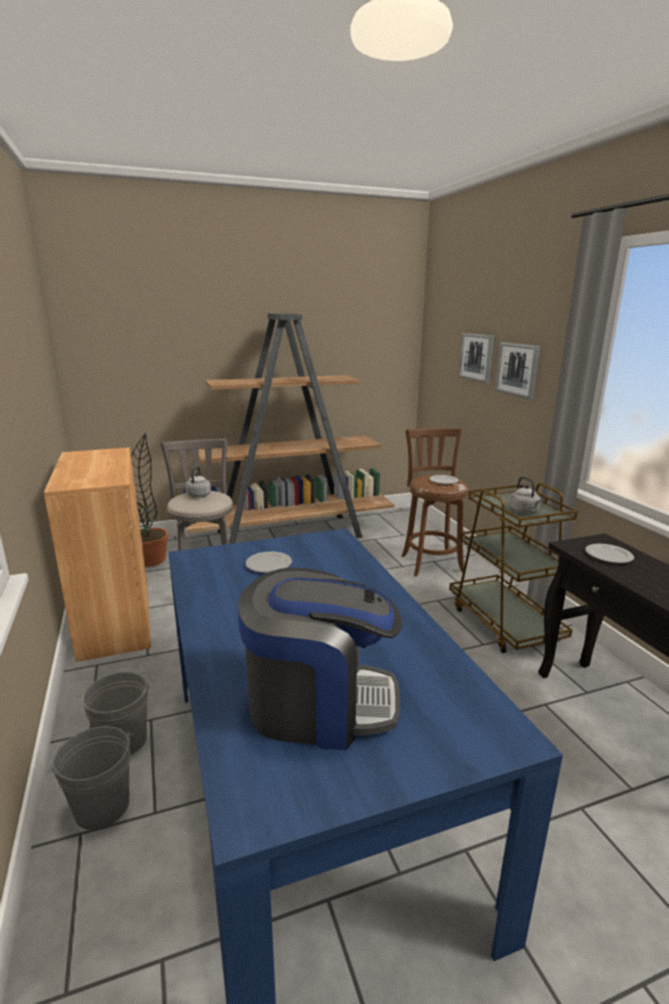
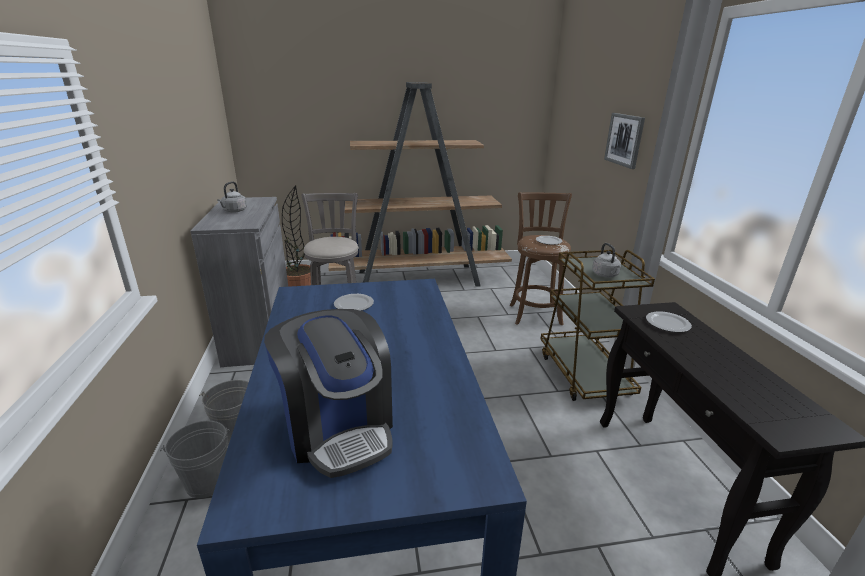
camera: 10 degrees right, 5 degrees up
(115, 618) = (259, 336): brown cabinet -> grey cabinet
(198, 496) = (330, 241): grey kettle -> grey kettle (234, 211)
(319, 703) = (338, 427): coffee machine -> coffee machine turned 45 degrees clockwise
(476, 357) = (592, 126): picture -> none

